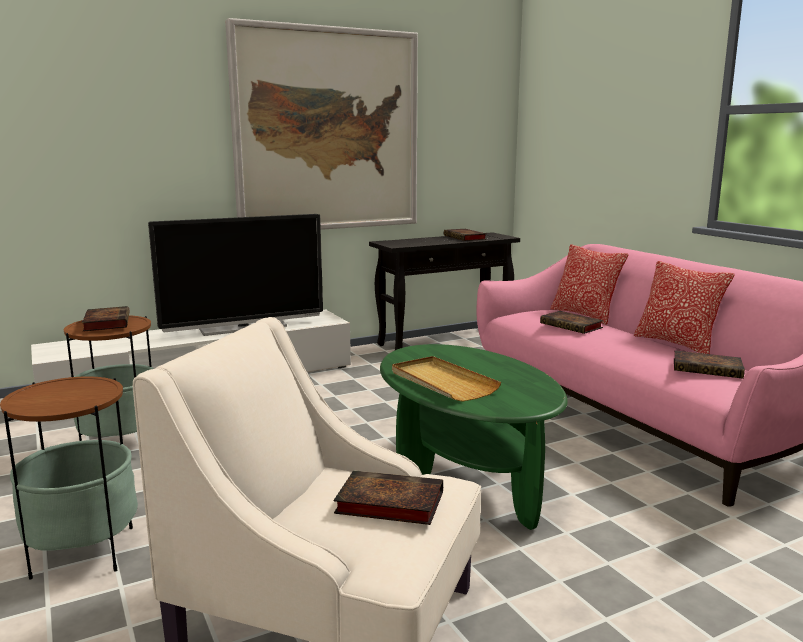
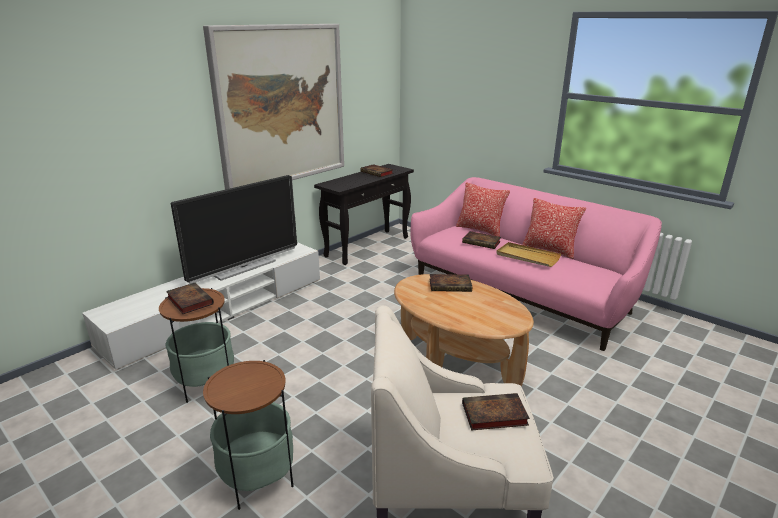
camera: 20 degrees left, 10 degrees up
(442, 382) = (451, 311): beige tray -> beige tray (527, 257)
(465, 478) = (456, 361): green coffee table -> brown coffee table
(709, 369) = (581, 270): book -> book (451, 285)

